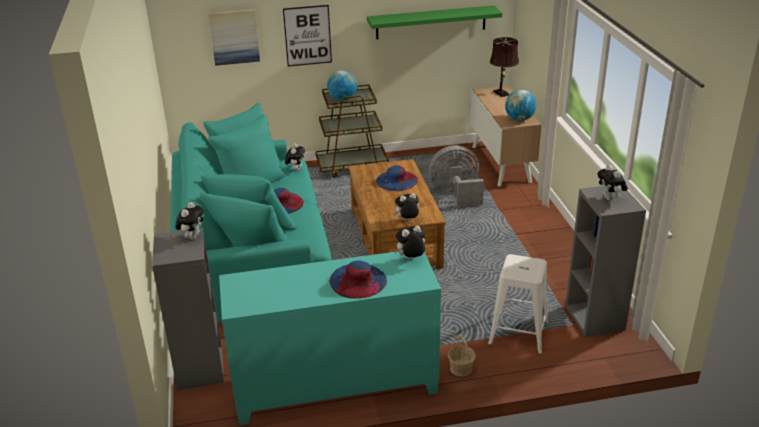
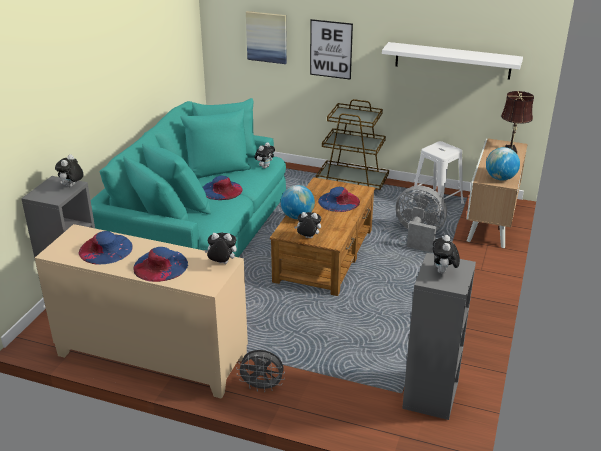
camera: 30 degrees right, 0 degrees up
(192, 236) = (72, 186): plush toy -> plush toy turned 150 degrees clockwise
(285, 286) = (105, 249): none -> blue hat
(335, 386) = (151, 357): turquoise cabinet -> beige cabinet
(342, 99) = (348, 116): globe -> globe (297, 216)
(431, 22) = (452, 60): green shelf -> white shelf
(461, 368) = (262, 387): basket -> grey fan
(518, 332) = (344, 378): white stool -> white stool (436, 202)

